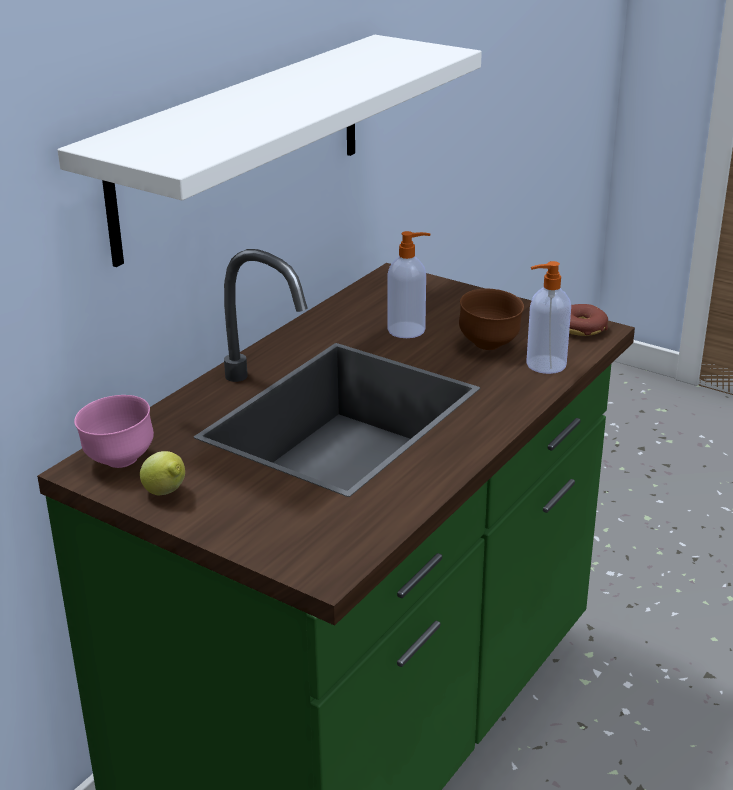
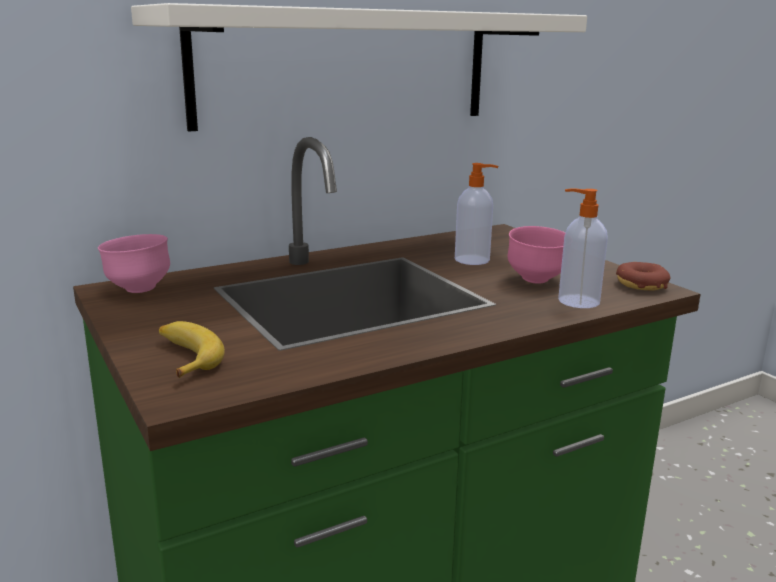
camera: 25 degrees right, 10 degrees down
(166, 493) = (139, 315): lemon -> none
(277, 529) = (185, 357): none -> banana
(489, 346) = (536, 281): brown bowl -> pink bowl

